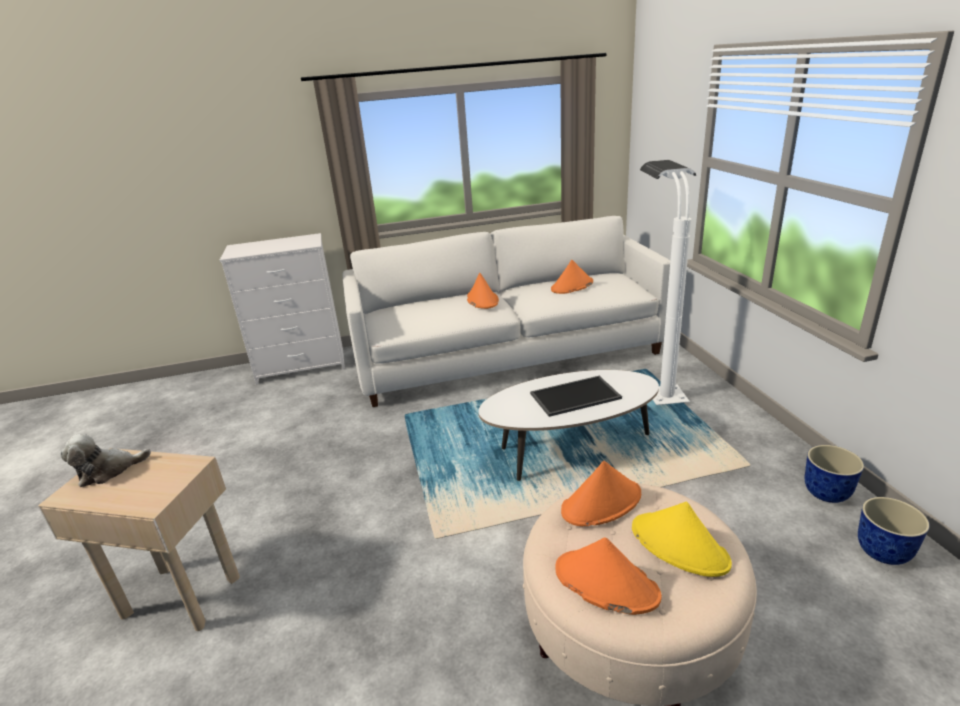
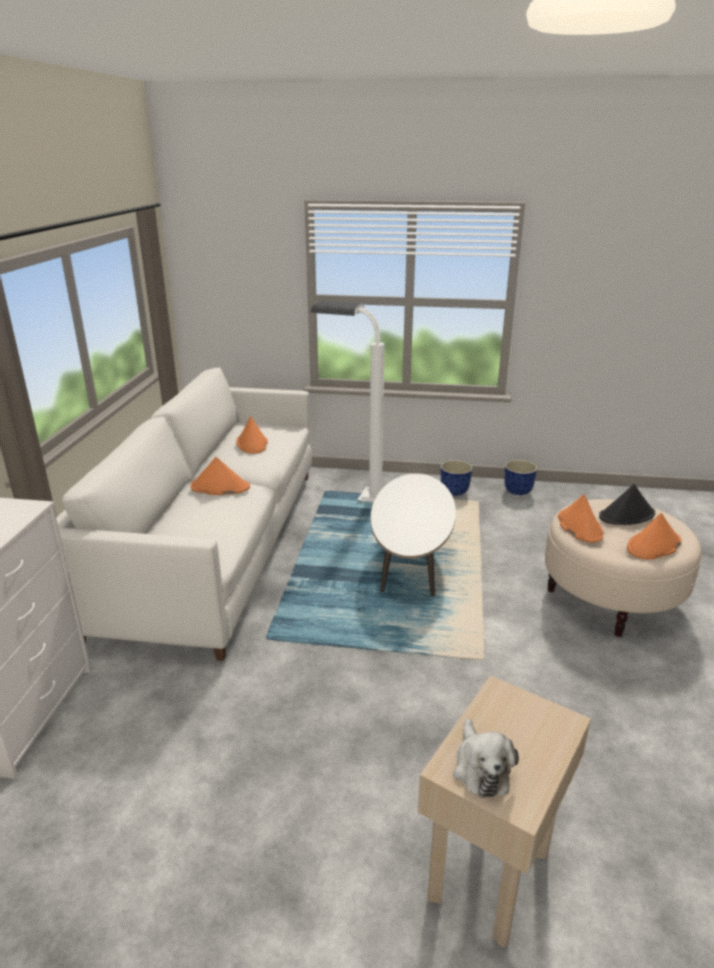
camera: 70 degrees left, 0 degrees up
(575, 397) = (416, 508): tray -> none
(679, 545) = (627, 515): yellow hat -> black hat
(884, 552) = (571, 498): planter -> planter (455, 491)

